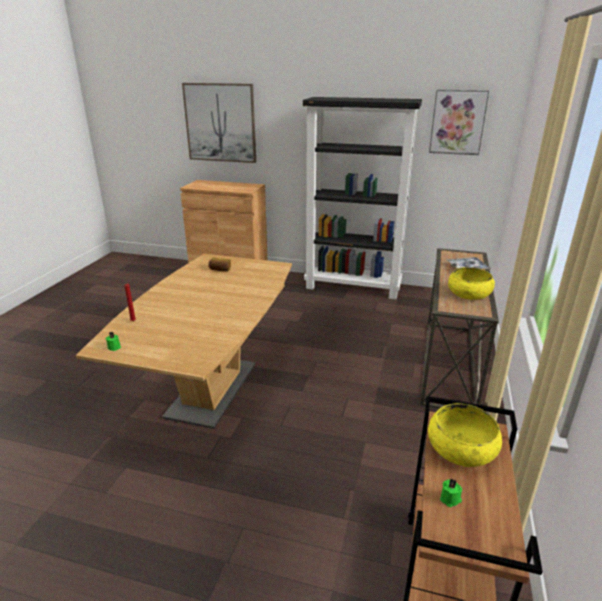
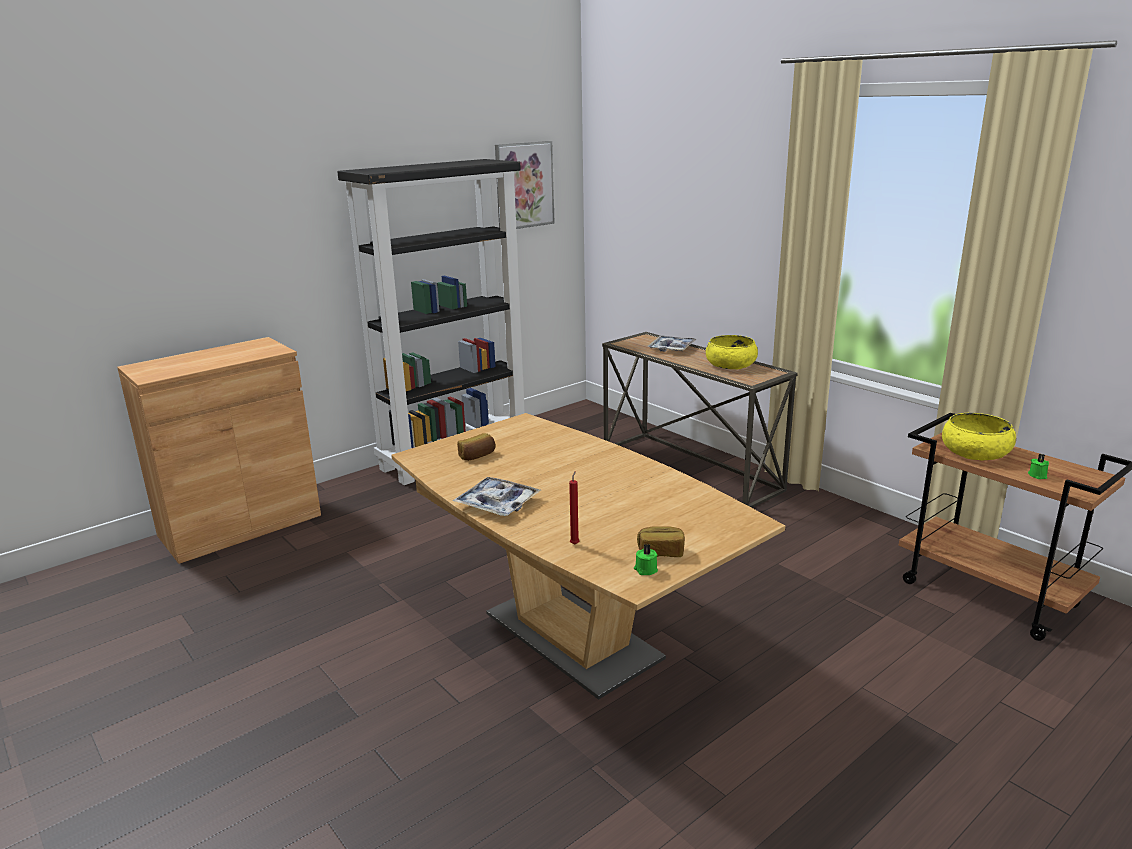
camera: 55 degrees left, 5 degrees down
(138, 346) = (661, 552): none -> bread
(167, 290) = (497, 504): none -> tray
(220, 123) = (157, 240): picture -> none

